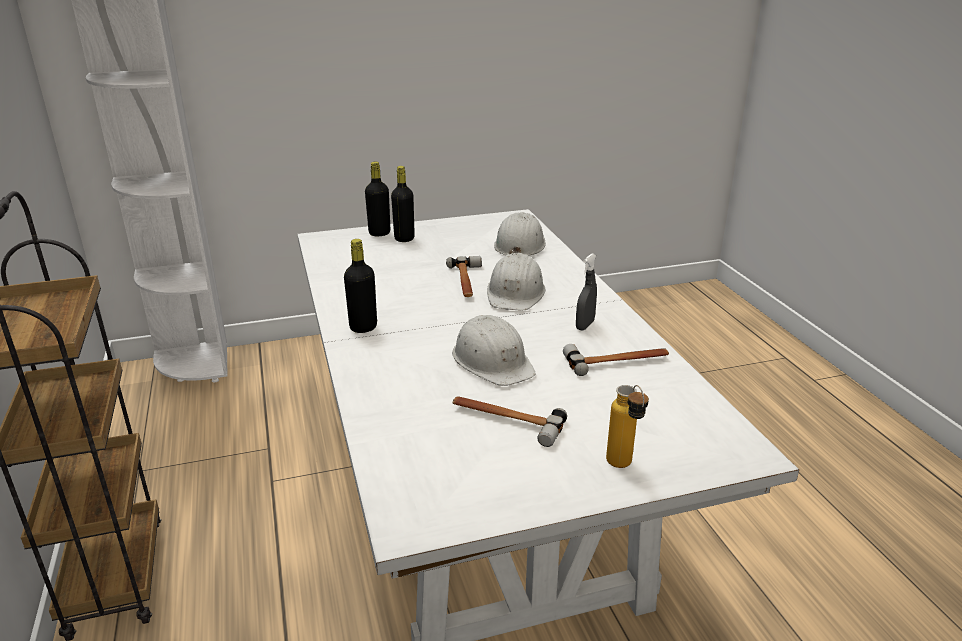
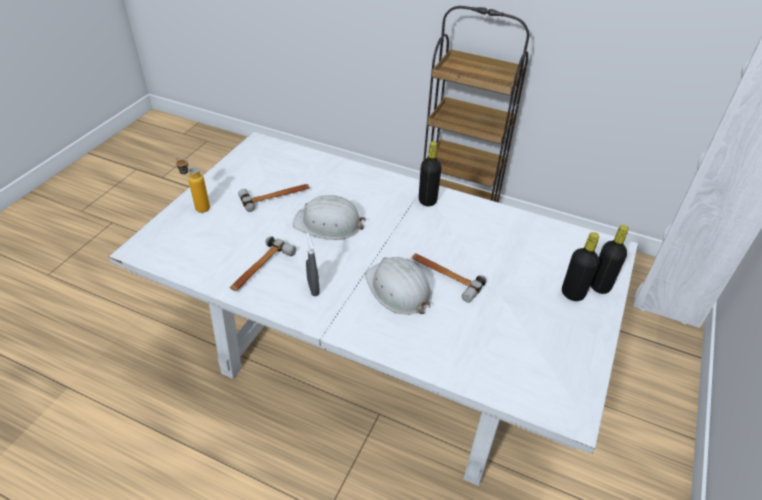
camera: 130 degrees right, 15 degrees up
(520, 244) = (489, 359): white hard hat -> none

